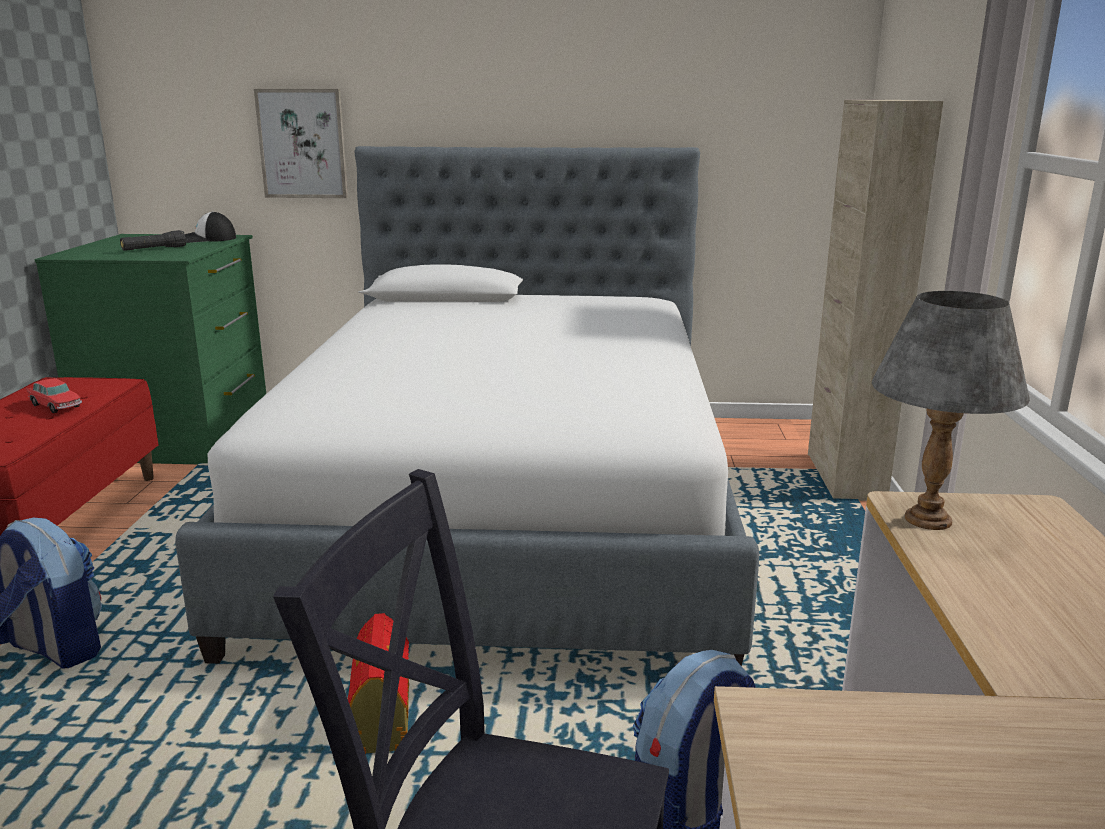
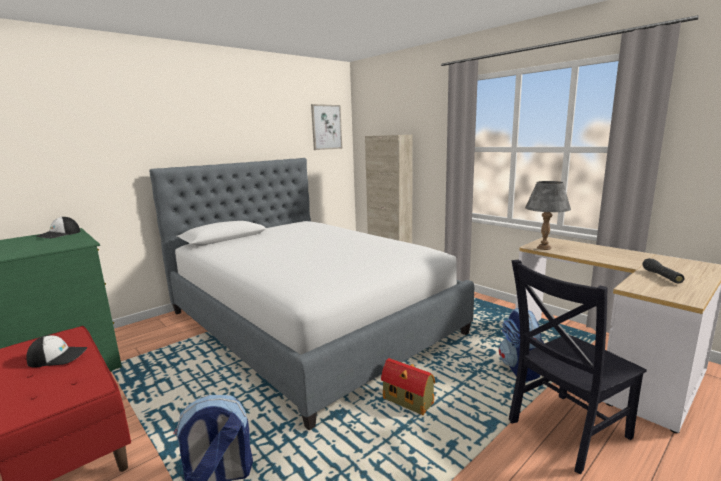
camera: 45 degrees left, 5 degrees down
(56, 406) = (58, 357): toy car -> cap
(154, 249) = (45, 244): black flashlight -> black flashlight (661, 276)
(302, 144) = (110, 170): picture -> picture (326, 127)

